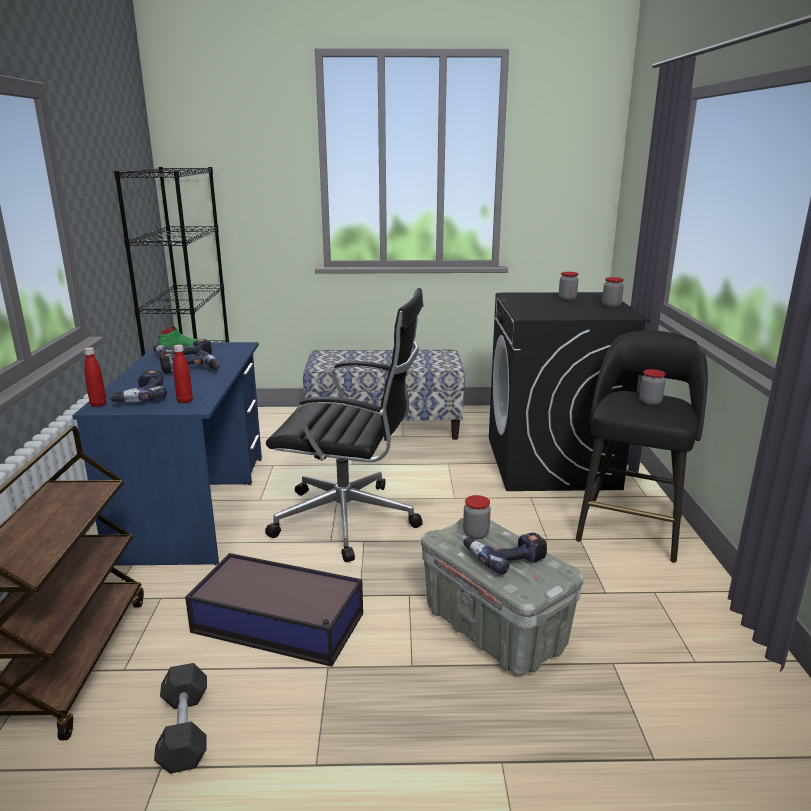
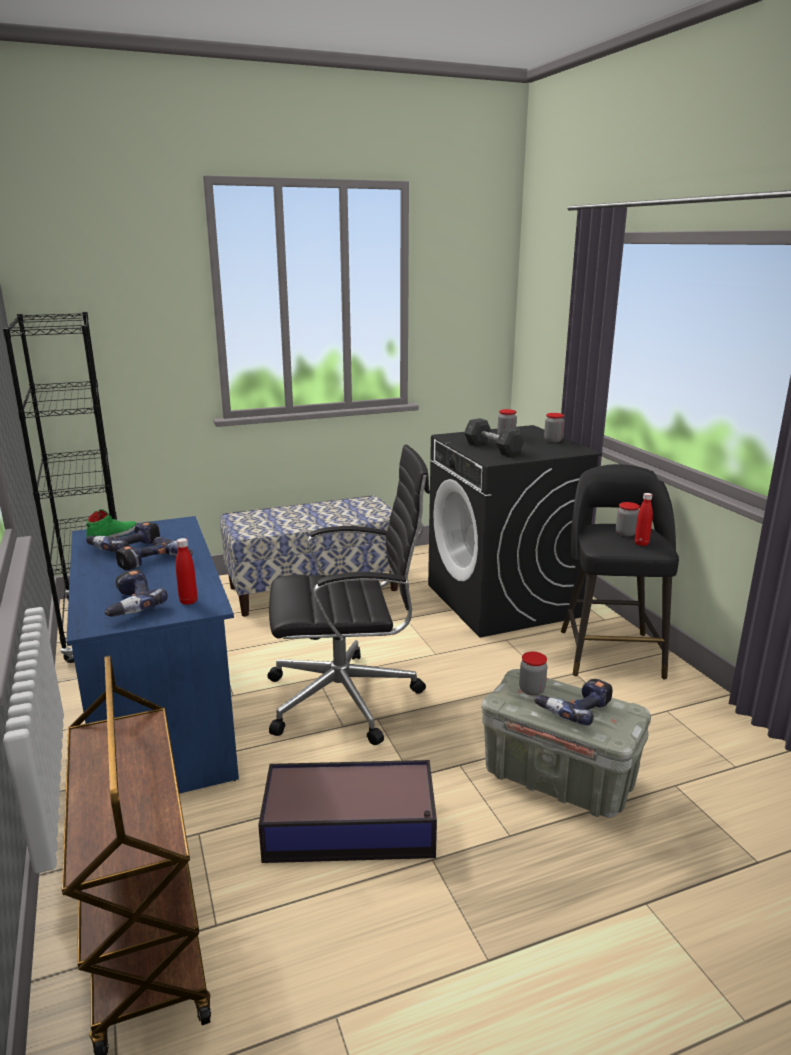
camera: 20 degrees left, 0 degrees up
(98, 404) = (86, 622): red bottle -> red bottle (641, 544)
(184, 730) = (333, 969): grey dumbbell -> grey dumbbell (493, 448)

